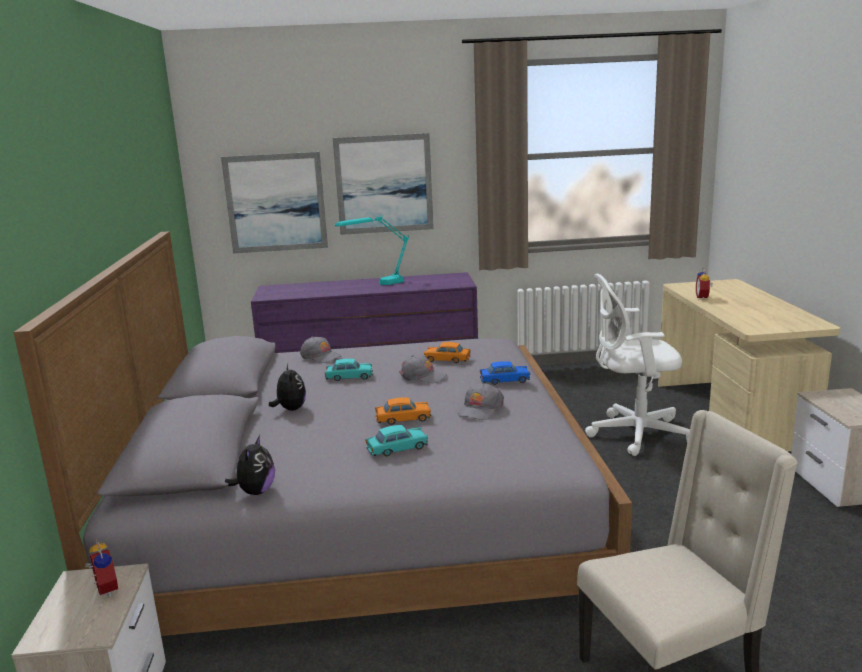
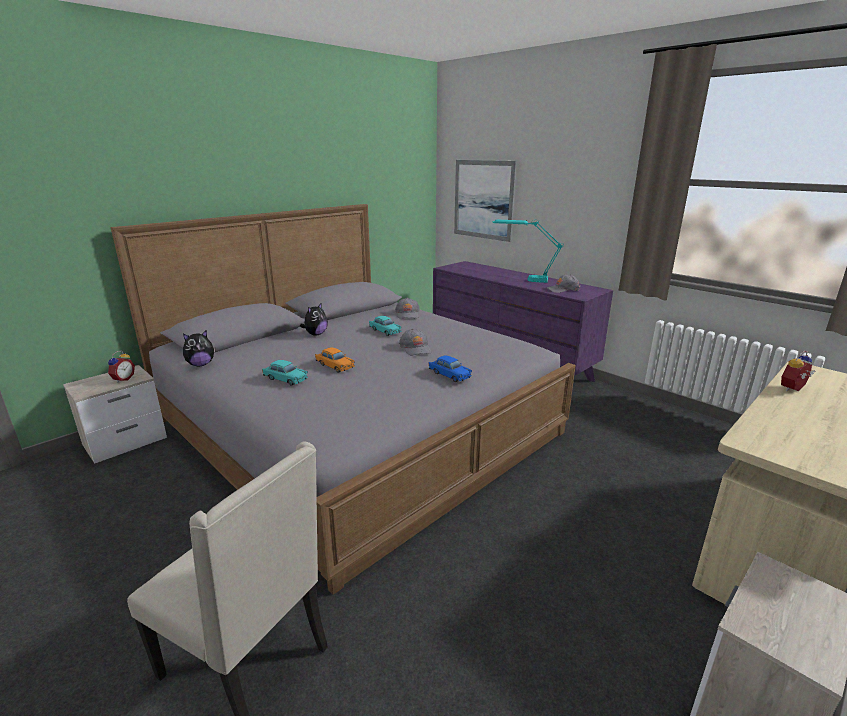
camera: 50 degrees right, 5 degrees up
(384, 184) = (559, 195): picture -> none
(447, 359) = (459, 345): orange toy car -> none
(480, 409) = (381, 383): grey cap -> grey cap (563, 289)
(634, 434) = (628, 497): white office chair -> none

